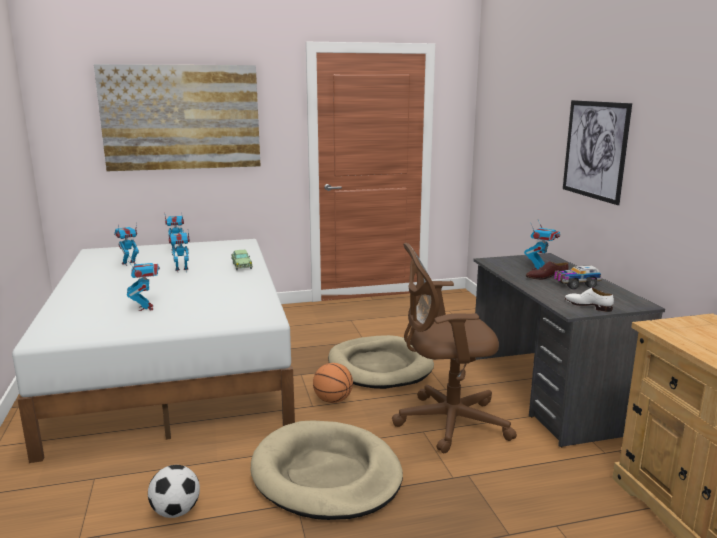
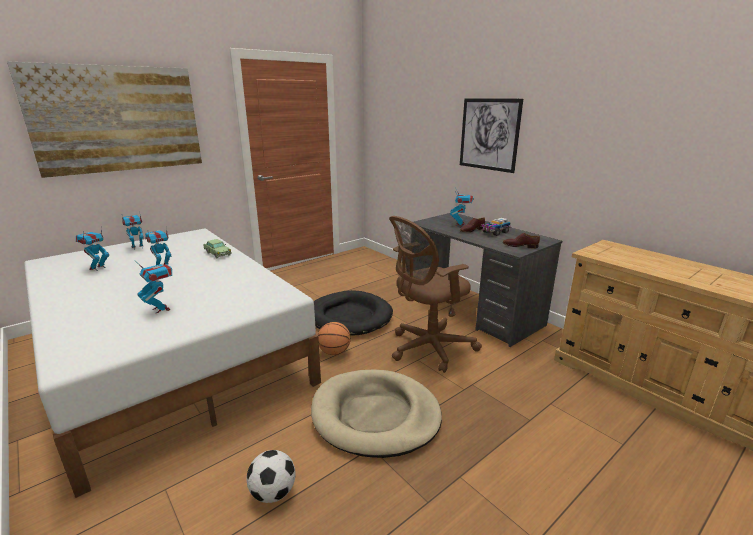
camera: 25 degrees left, 5 degrees up
(379, 366) = (349, 316): beige dog bed -> black dog bed
(588, 306) = (520, 246): white shoe -> brown shoe

